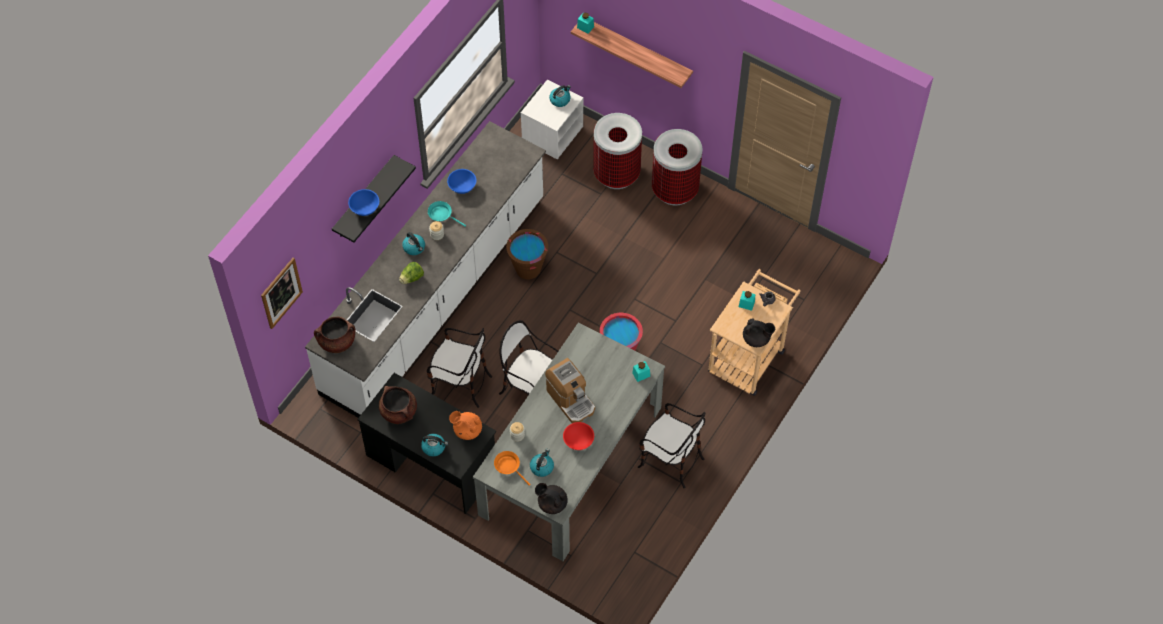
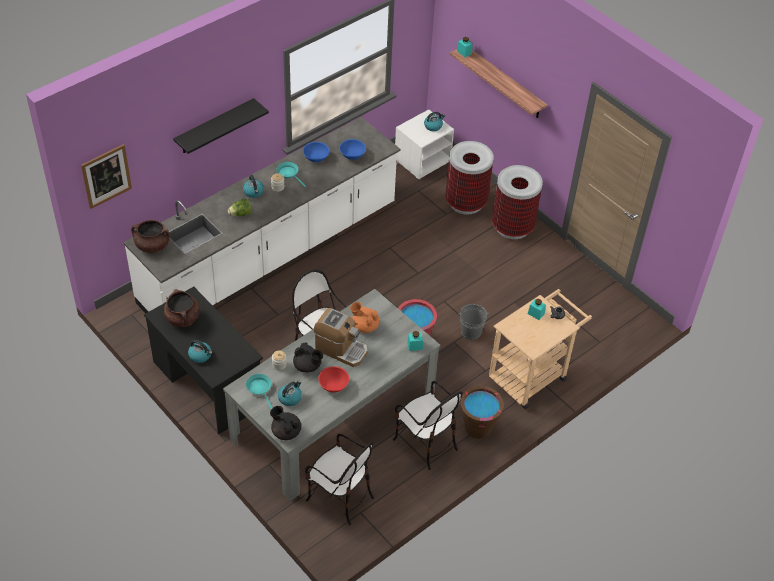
camera: 15 degrees right, 10 degrees down
(365, 208) = (209, 130): blue bowl -> blue bowl (352, 155)
(460, 384) = (261, 328): chair -> chair (340, 497)
(467, 430) = (236, 349): orange teapot -> orange teapot (364, 326)
(509, 466) = (260, 389): orange frying pan -> turquoise frying pan
(528, 269) = (359, 254): brown bucket -> brown bucket (478, 428)
(571, 400) = (341, 349): coffee machine -> coffee machine turned 45 degrees counterclockwise
(673, 326) = (471, 332): none -> grey bucket
(756, 339) = (535, 345): black teapot -> black teapot (308, 366)

